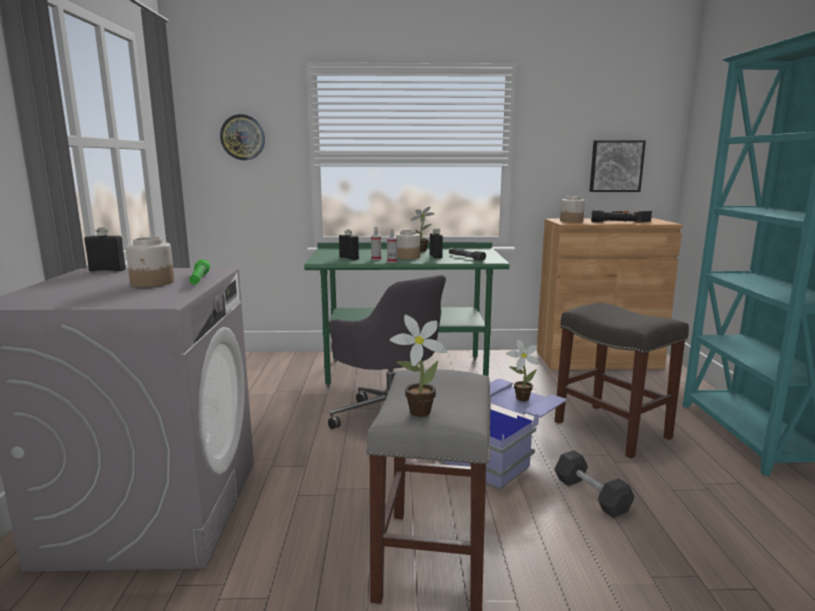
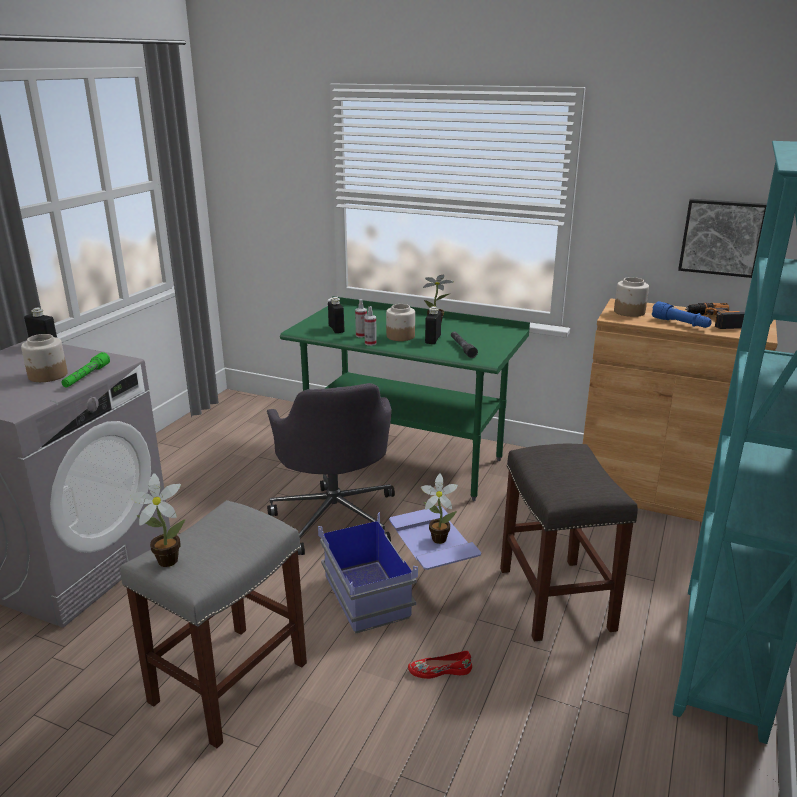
camera: 25 degrees right, 10 degrees up
(243, 137) = (267, 168): wall clock -> none
(591, 495) = (439, 670): black dumbbell -> red shoe
(613, 222) = (680, 324): black flashlight -> blue flashlight

